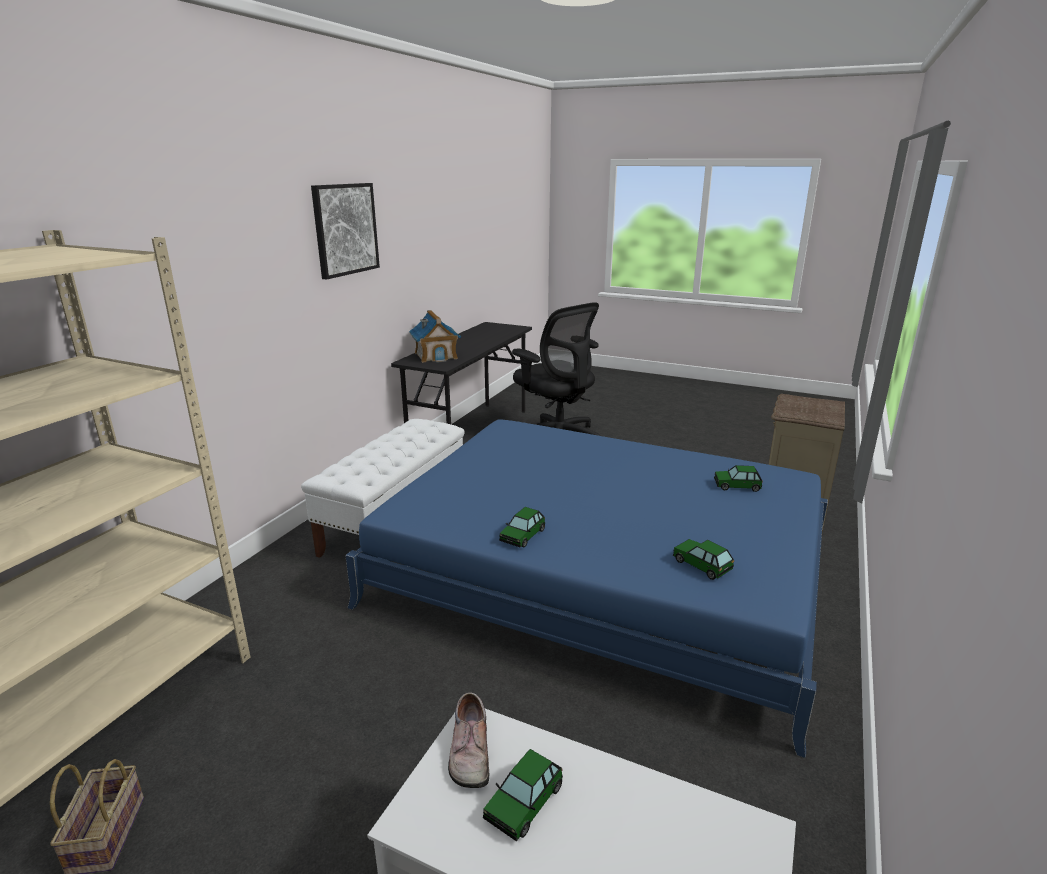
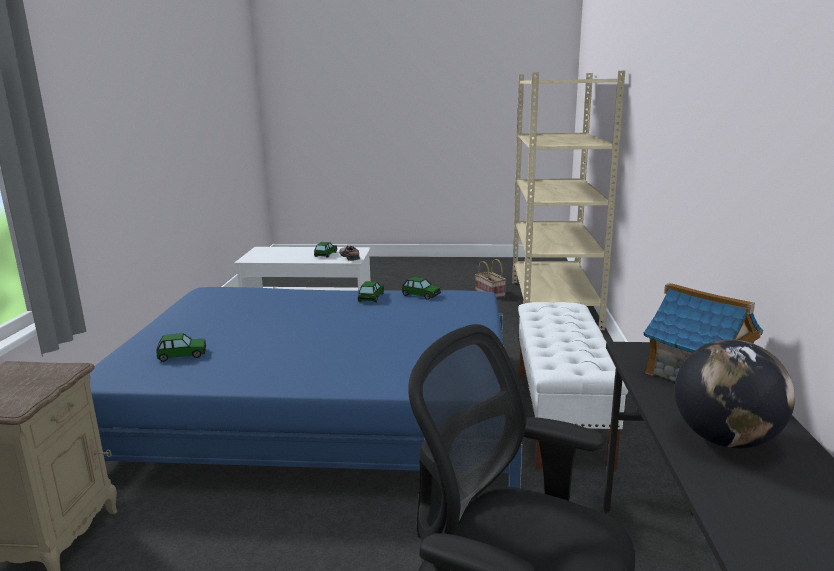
camera: 160 degrees right, 5 degrees down
(345, 229) = (729, 100): picture -> none
(473, 343) = (725, 439): none -> globe
(702, 565) = (244, 295): toy car -> toy car (421, 295)

